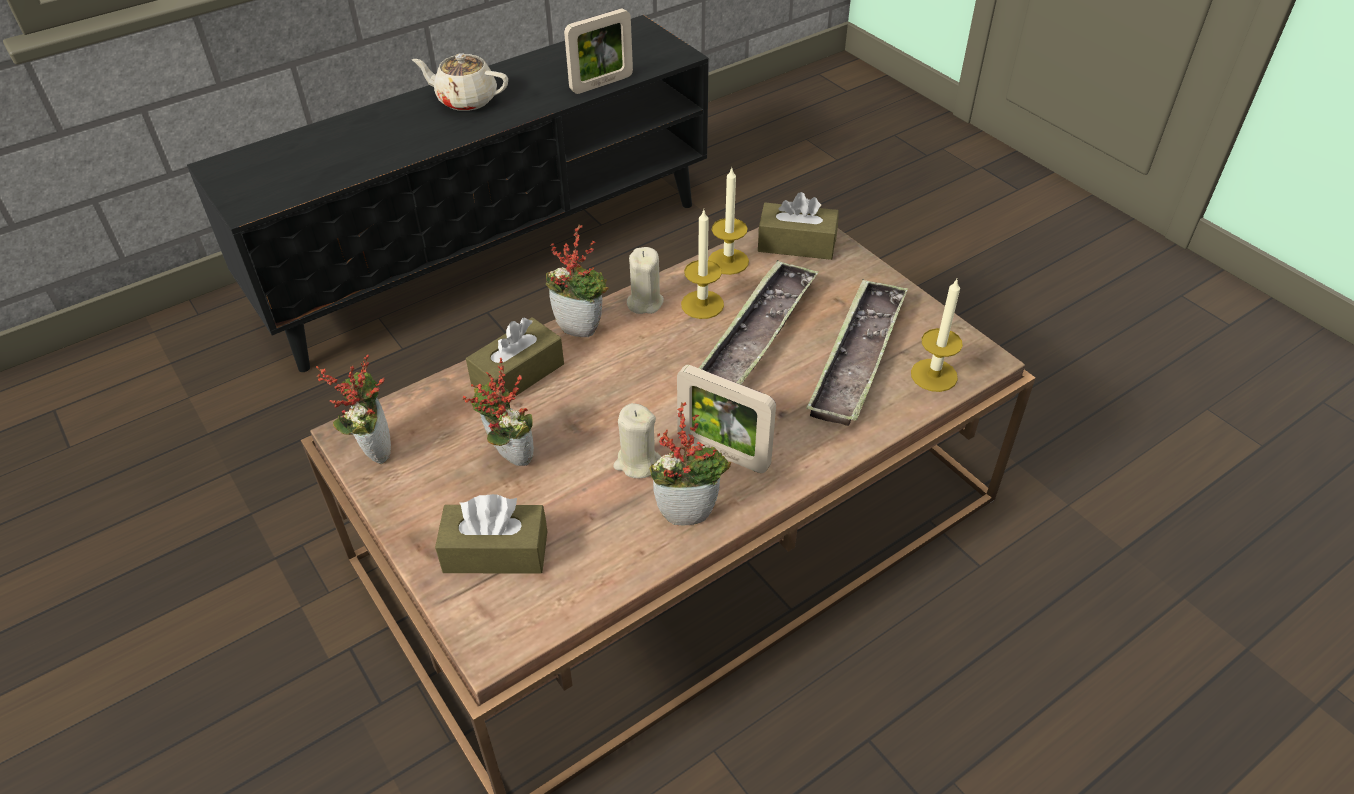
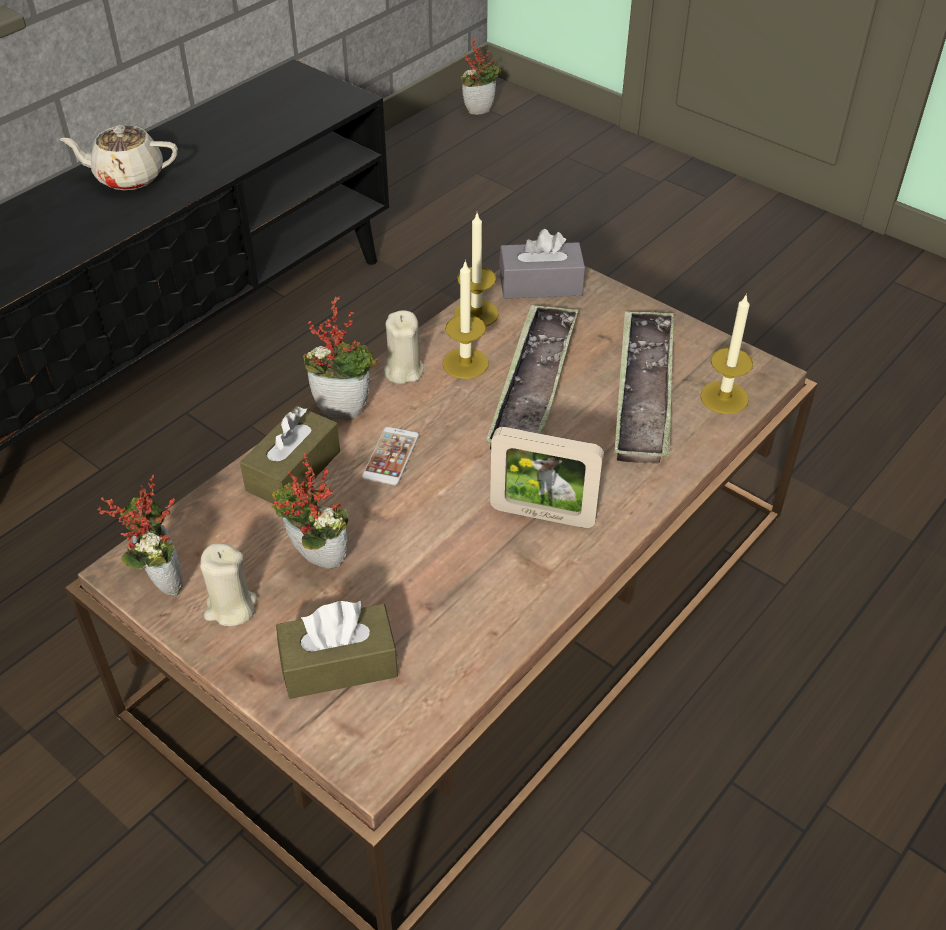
camera: 15 degrees left, 0 degrees up
(601, 84) = (276, 140): picture frame -> none
(606, 376) = (391, 456): none -> phone
(637, 462) = (456, 541): beige candle -> beige candle (230, 607)
(689, 511) = (529, 581): potted plant -> potted plant (480, 109)
(796, 244) = (540, 284): brown tissue box -> grey tissue box

